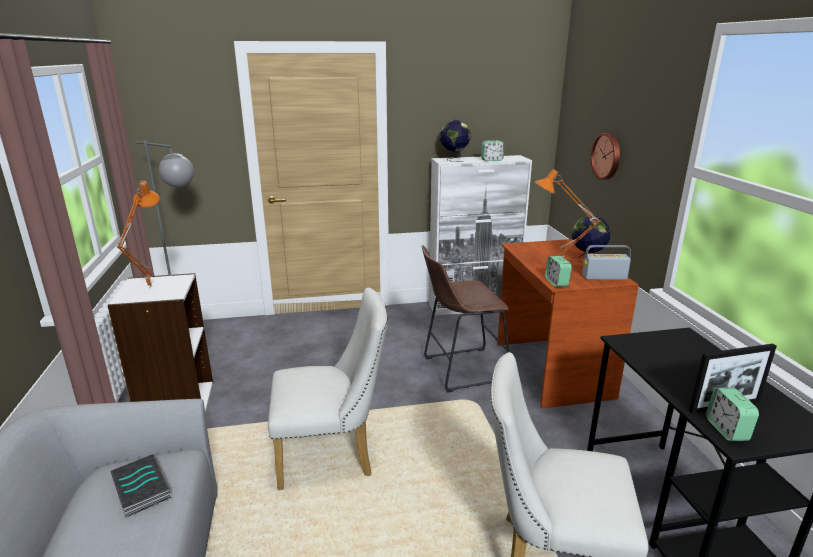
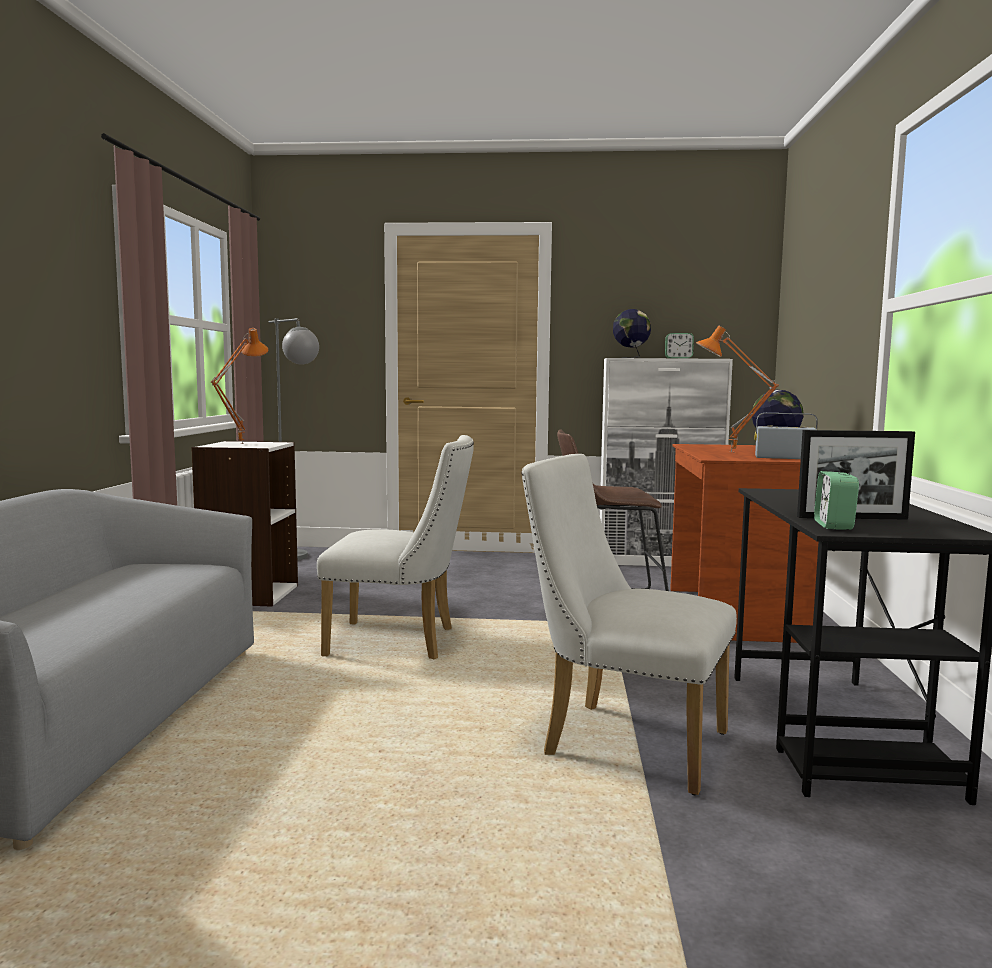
camera: 15 degrees right, 15 degrees down
(143, 488) = (162, 575): book -> none
(556, 283) = (713, 457): alarm clock -> none
(607, 156) = (817, 335): wall clock -> none

